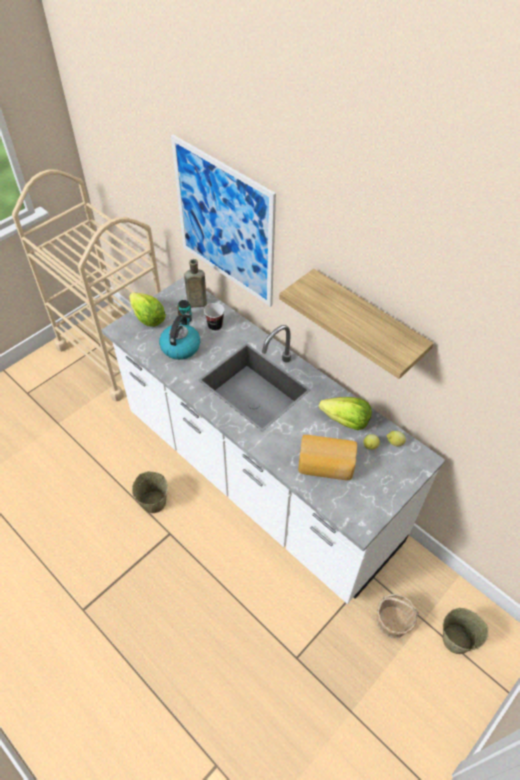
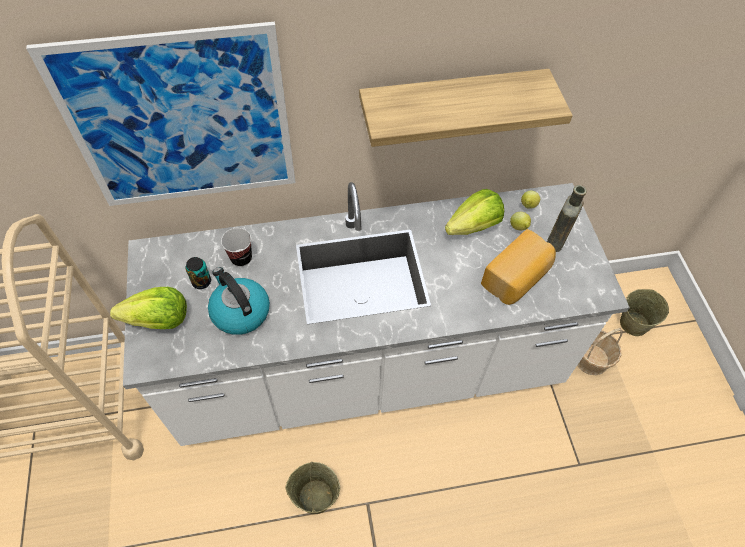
camera: 55 degrees left, 5 degrees up
(195, 303) = (186, 257): brown bottle -> brown bottle (555, 242)

